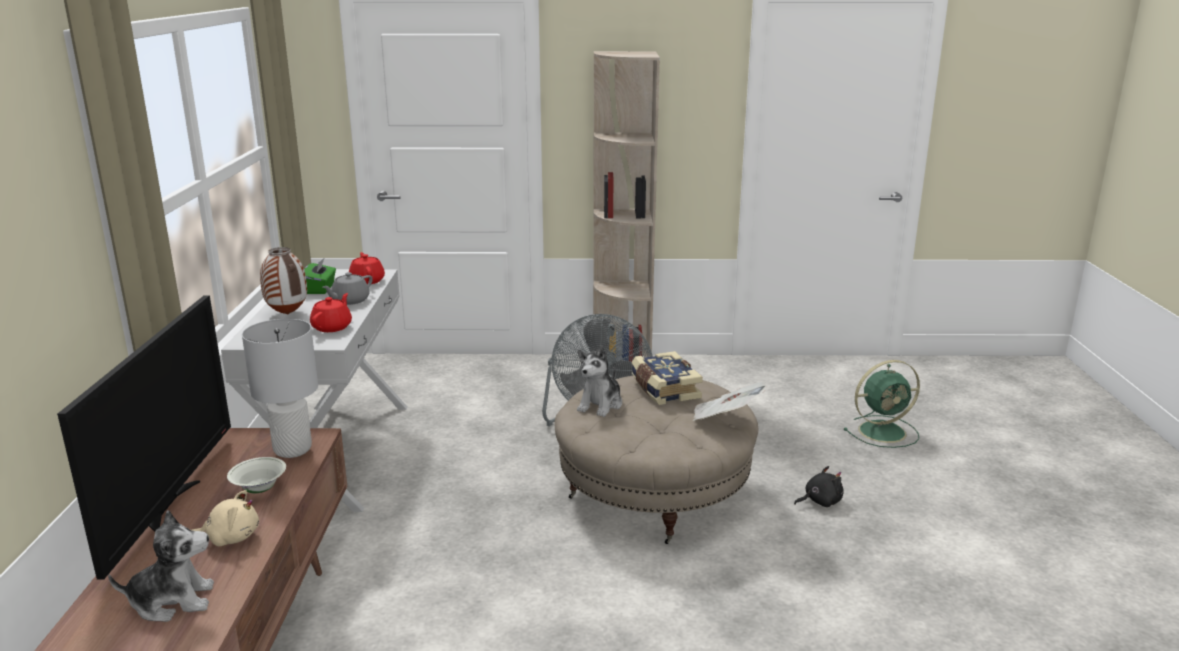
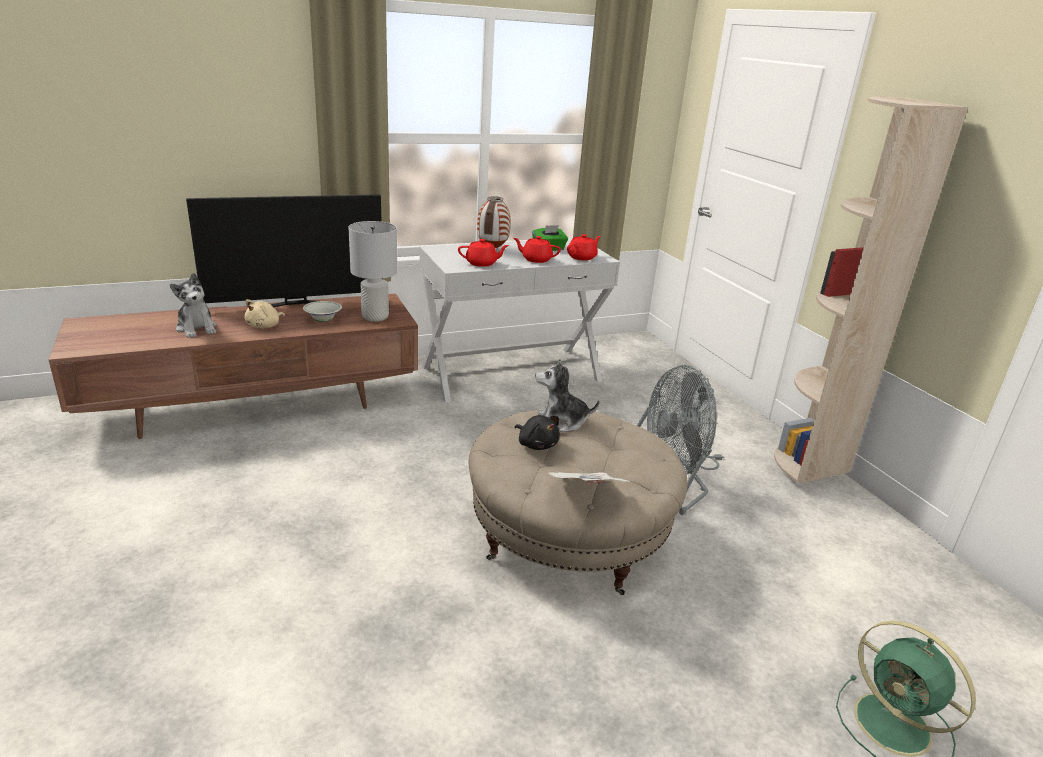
camera: 65 degrees right, 5 degrees up
(230, 537) = (265, 326): beige plush toy -> beige plush toy turned 60 degrees clockwise
(350, 301) = (536, 259): grey teapot -> red teapot
(664, 389) = (620, 449): book -> none
(820, 501) = (646, 669): black plush toy -> black plush toy (536, 444)

